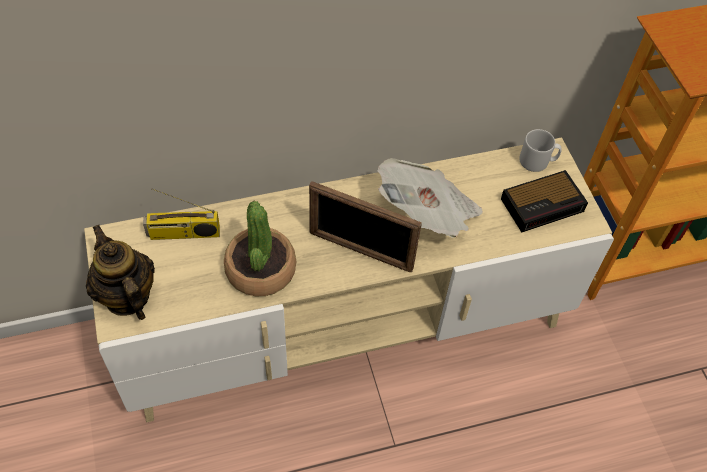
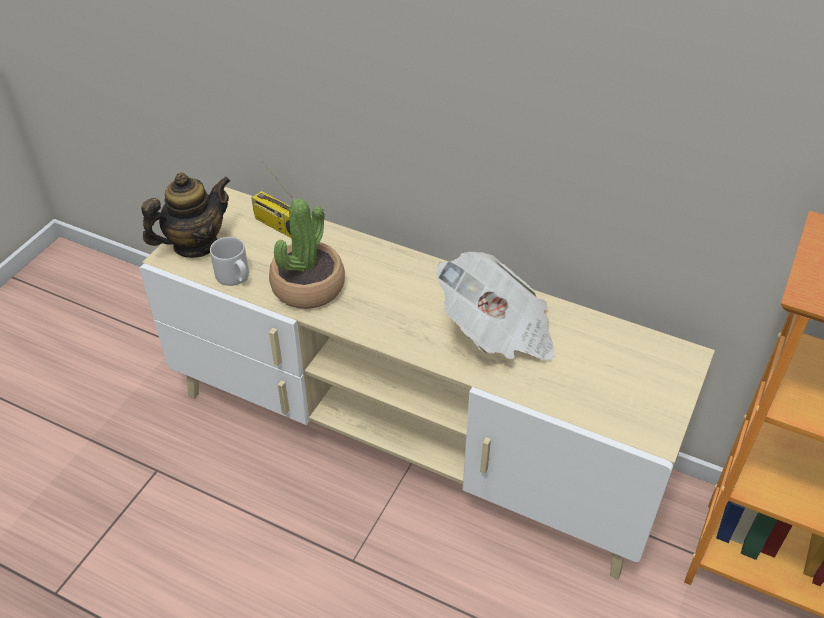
camera: 45 degrees right, 10 degrees down
(126, 296) = (195, 244): teapot -> teapot turned 45 degrees clockwise
(360, 251) = (403, 323): picture frame -> none
(537, 161) = (661, 354): grey mug -> grey mug (235, 277)
(543, 204) = (624, 393): alarm clock -> none

